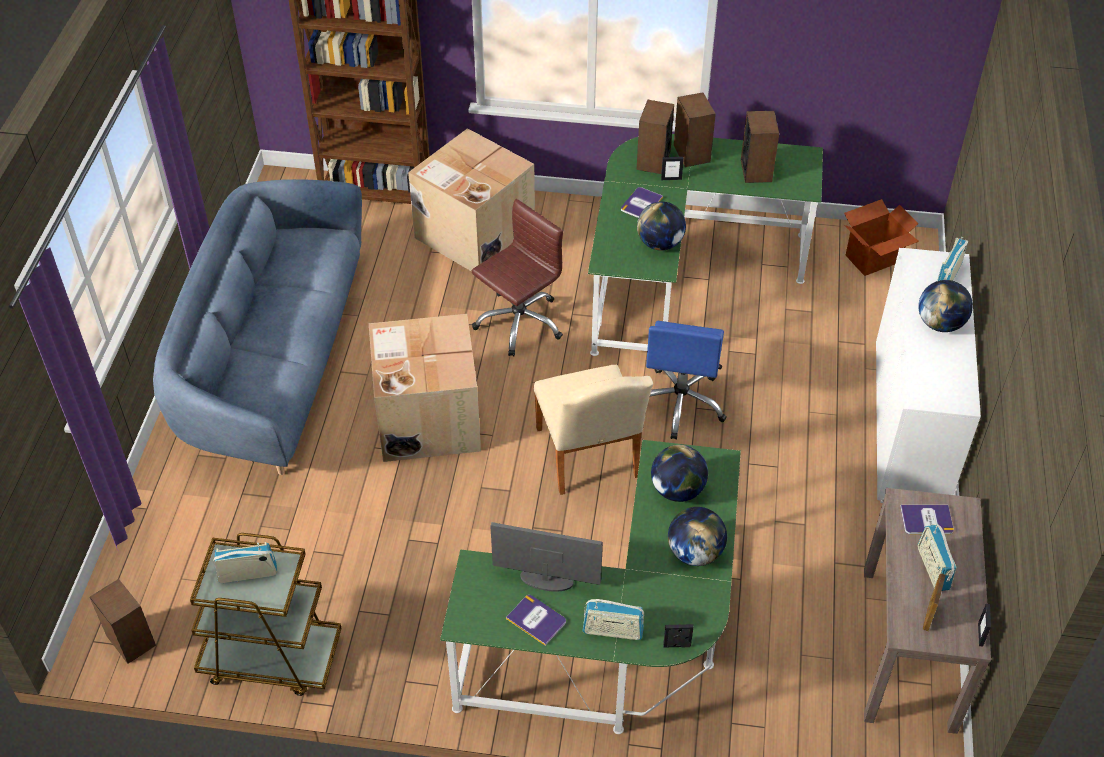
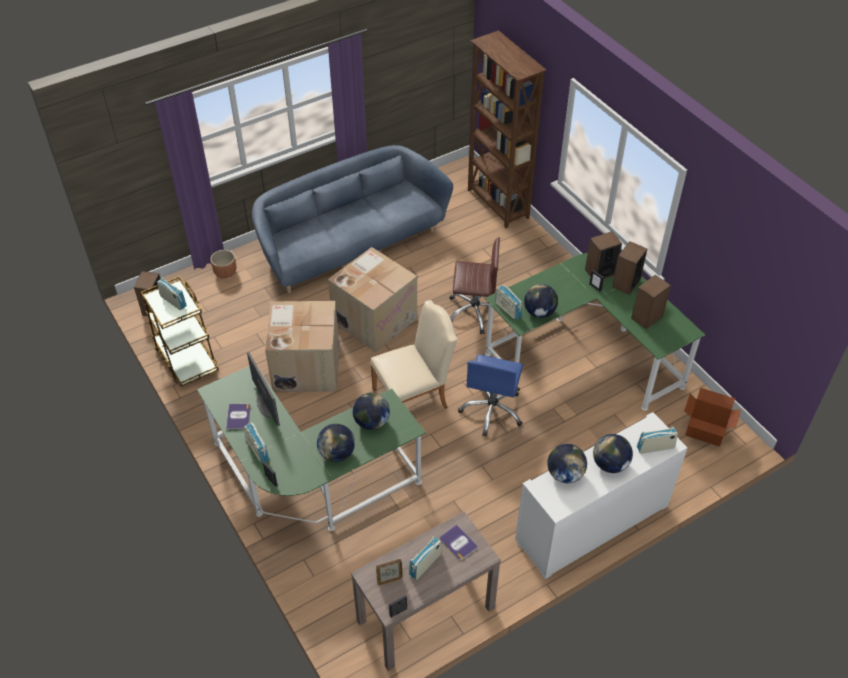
camera: 50 degrees right, 0 degrees up
(163, 519) = (225, 273): none -> brown planter
(473, 234) = (514, 255): cardboard box -> cardboard box (305, 366)
(589, 458) = (414, 396): beige chair -> beige chair turned 150 degrees counterclockwise
(628, 266) = (508, 310): none -> radio
(641, 204) = (560, 287): book -> none
(680, 403) = (492, 410): blue office chair -> blue office chair turned 45 degrees counterclockwise
(922, 367) = (565, 474): none -> globe

